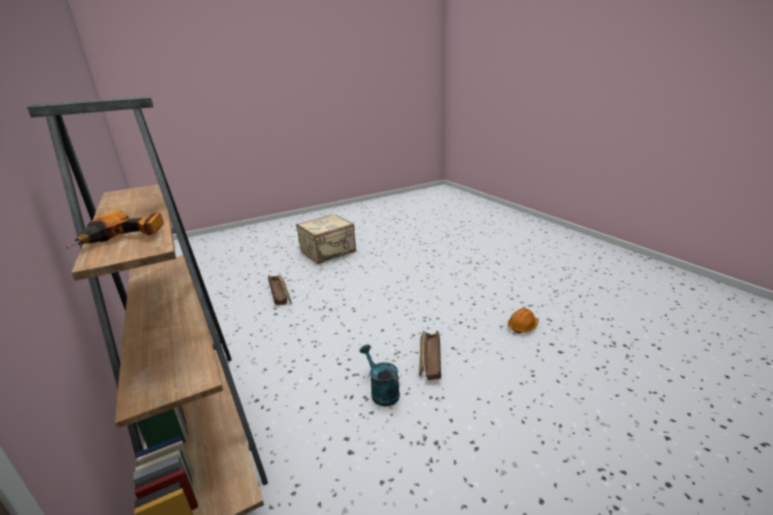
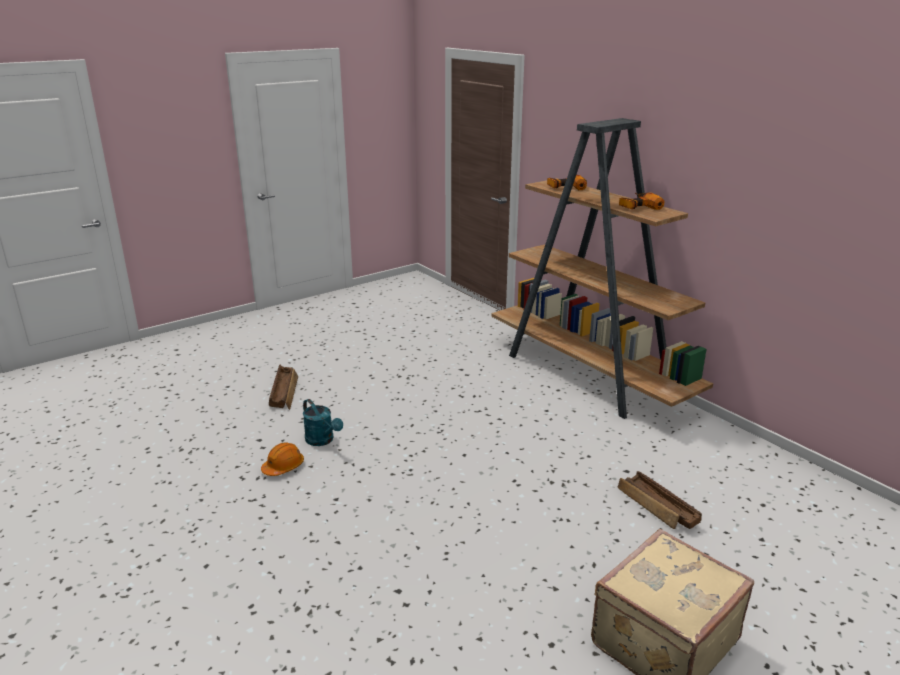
camera: 170 degrees right, 0 degrees up
(131, 199) = (637, 206): none -> power drill
(382, 391) = (447, 400): turquoise watering can -> turquoise watering can (322, 440)
(430, 359) = (403, 426): crate -> crate (284, 392)

